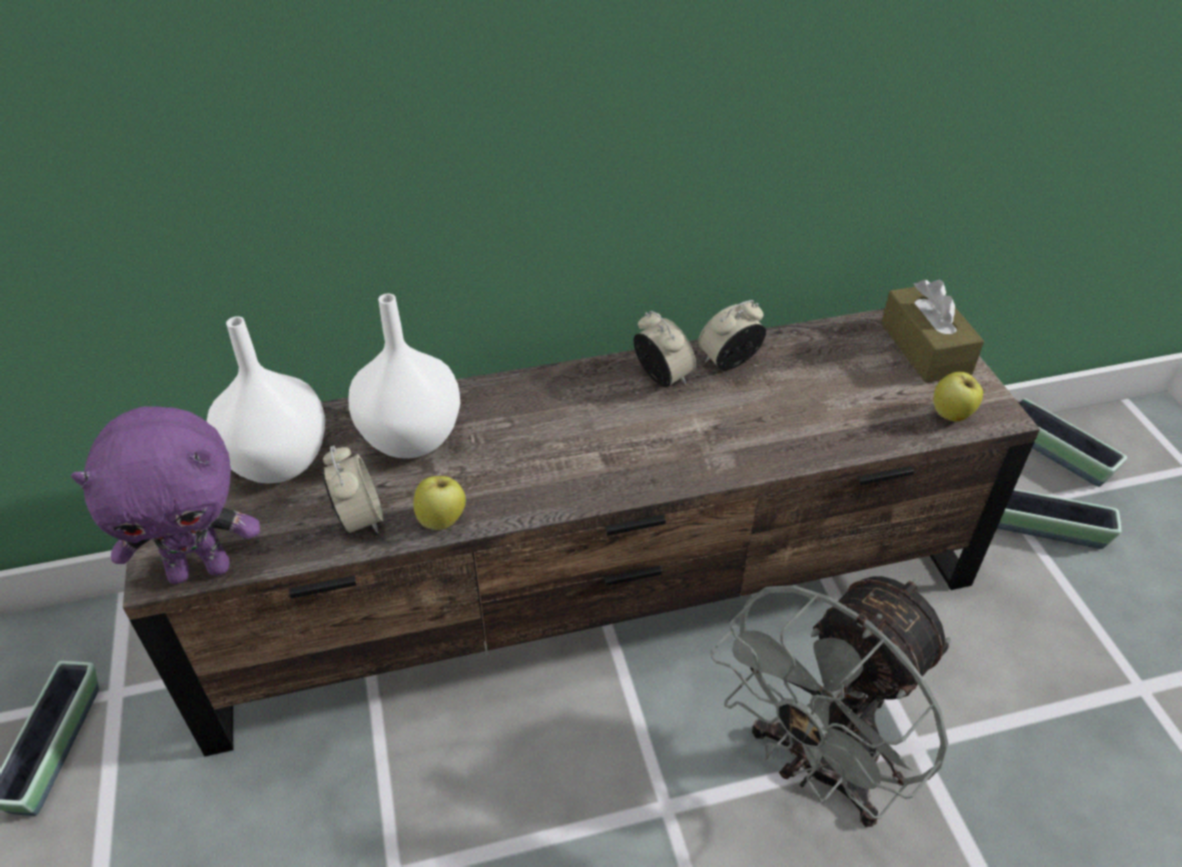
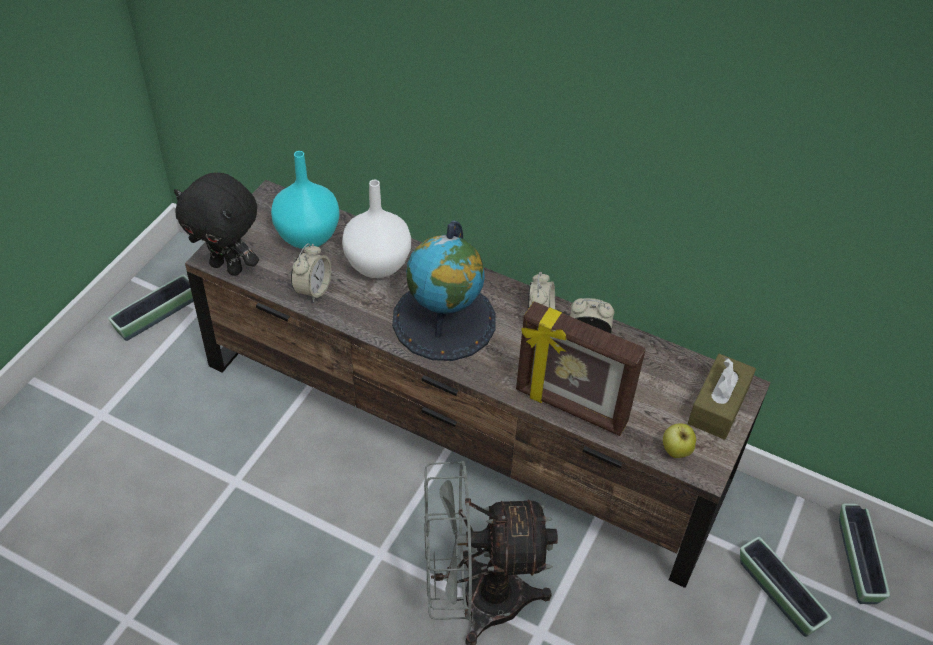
camera: 40 degrees right, 5 degrees up
(201, 569) = (228, 267): purple plush toy -> black plush toy
(276, 462) = (306, 236): white vase -> turquoise vase
(442, 520) = (347, 316): apple -> none
(565, 447) = (444, 320): none -> globe
(807, 444) = (570, 408): none -> picture frame

